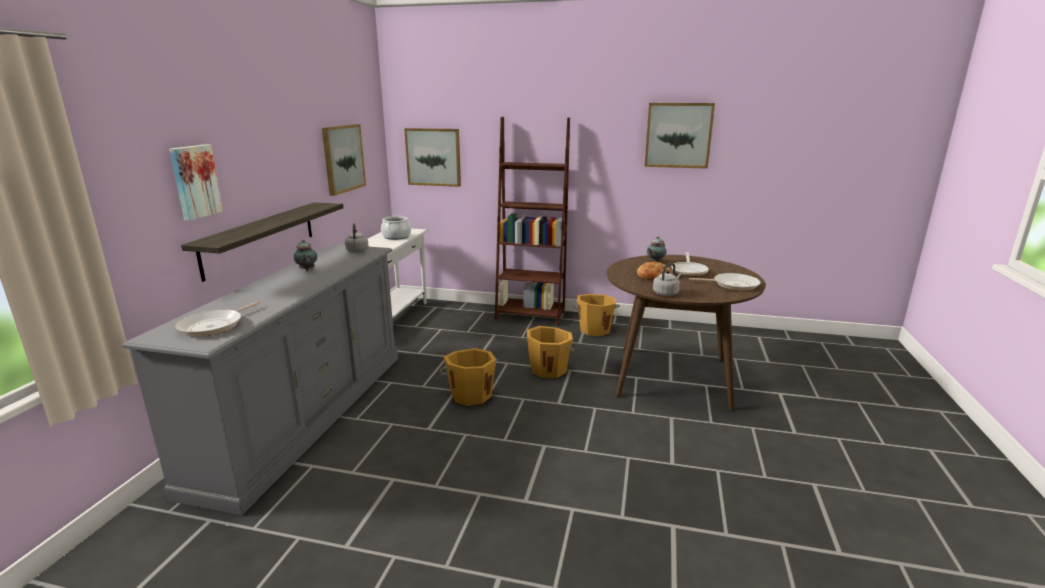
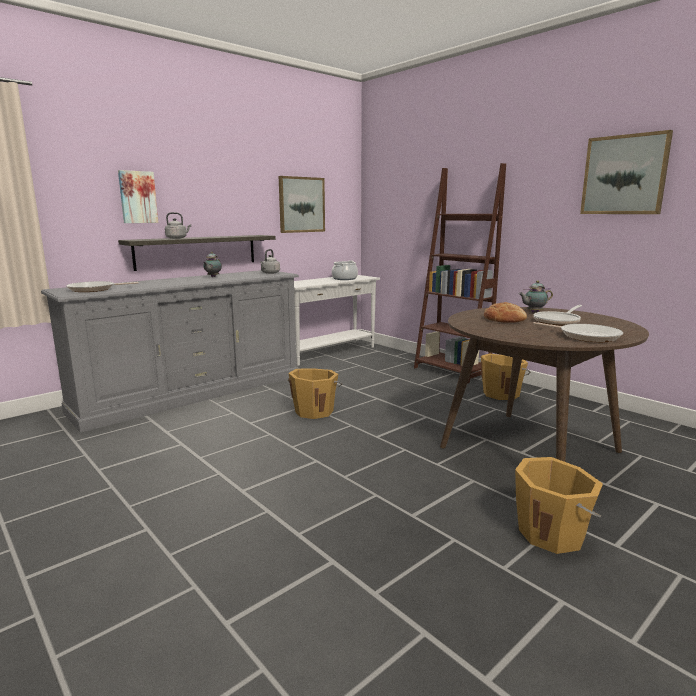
camera: 35 degrees right, 5 degrees down
(433, 157) = (392, 211): picture -> none
(549, 369) = (407, 411): orange bucket -> orange bucket (552, 533)
(666, 293) = (484, 330): grey kettle -> grey kettle (177, 238)

